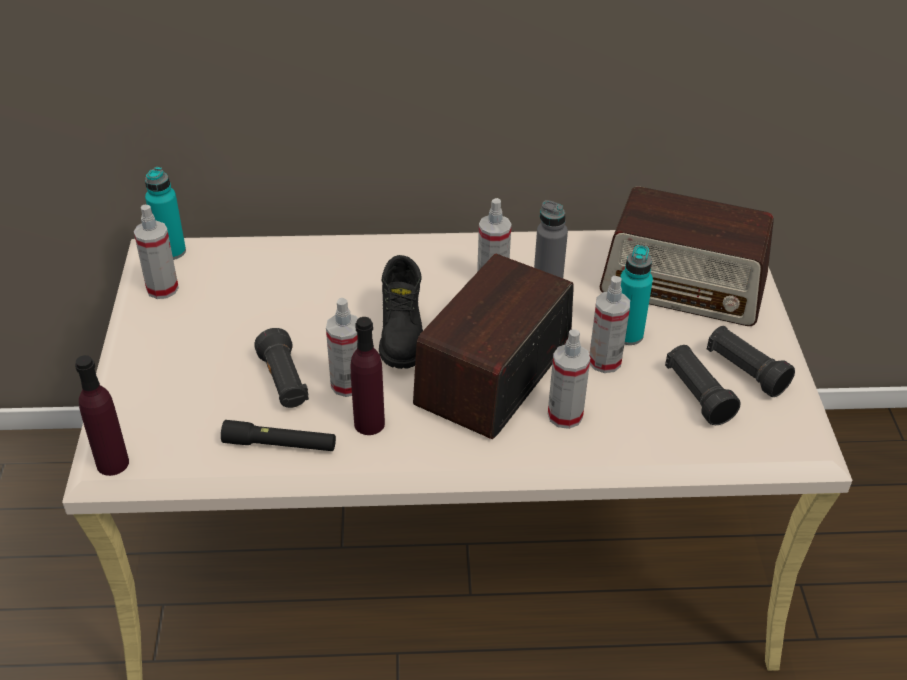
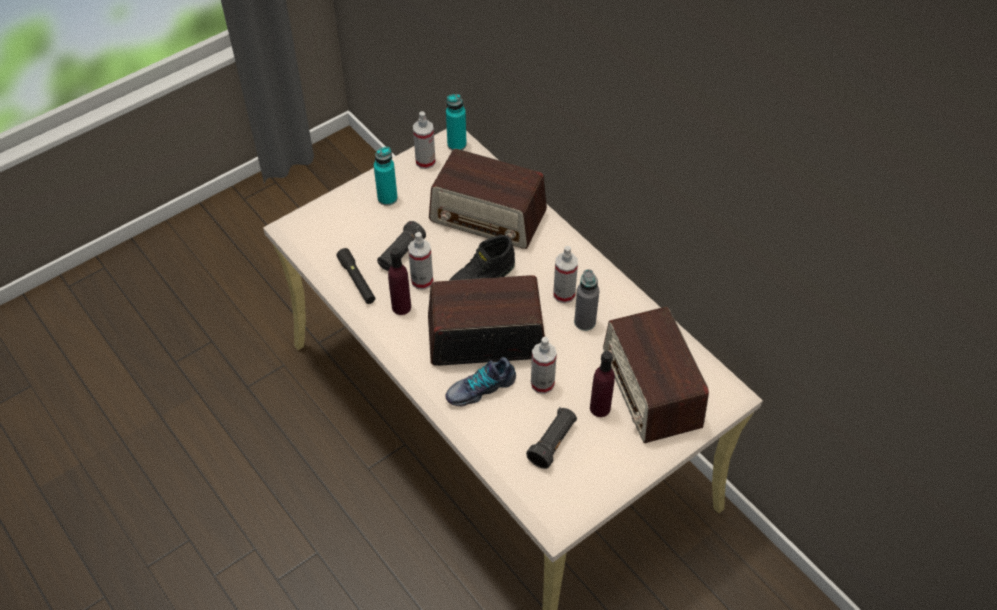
camera: 55 degrees right, 10 degrees up
(112, 463) = (294, 227): purple bottle -> purple bottle (600, 408)
(313, 281) = (488, 216): none -> radio
(565, 415) = (480, 388): spray bottle -> shoe
(627, 335) = (576, 383): turquoise bottle -> turquoise bottle (387, 198)
(745, 371) = (596, 458): black flashlight -> none

